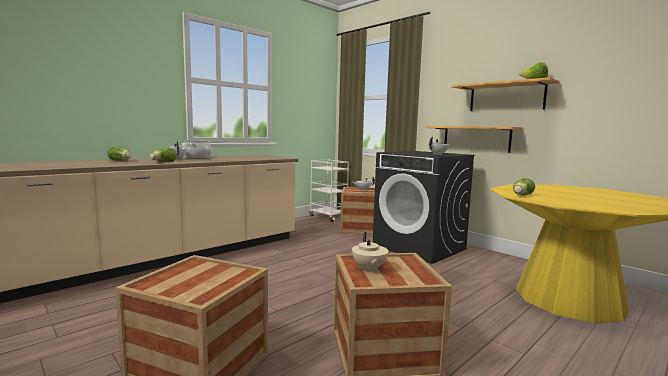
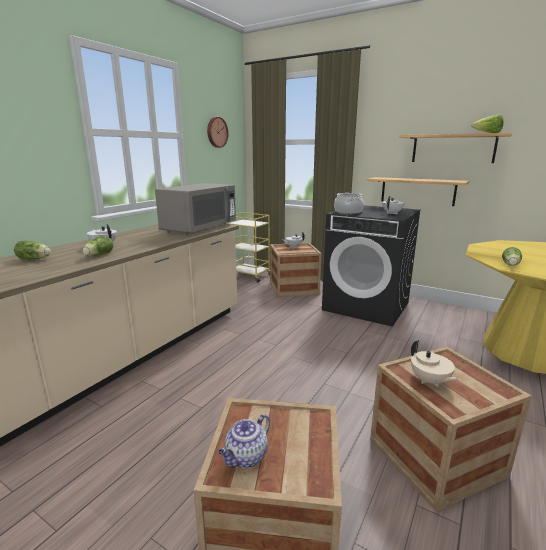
camera: 15 degrees left, 10 degrees up
(169, 281) = (246, 457): none -> teapot
(197, 158) = (123, 237): cooking pot -> cooking pot (348, 212)
(262, 158) = (199, 228): none -> grey microwave
(305, 88) = (216, 132): none -> wall clock
(328, 217) = (250, 275): white cart -> yellow cart

